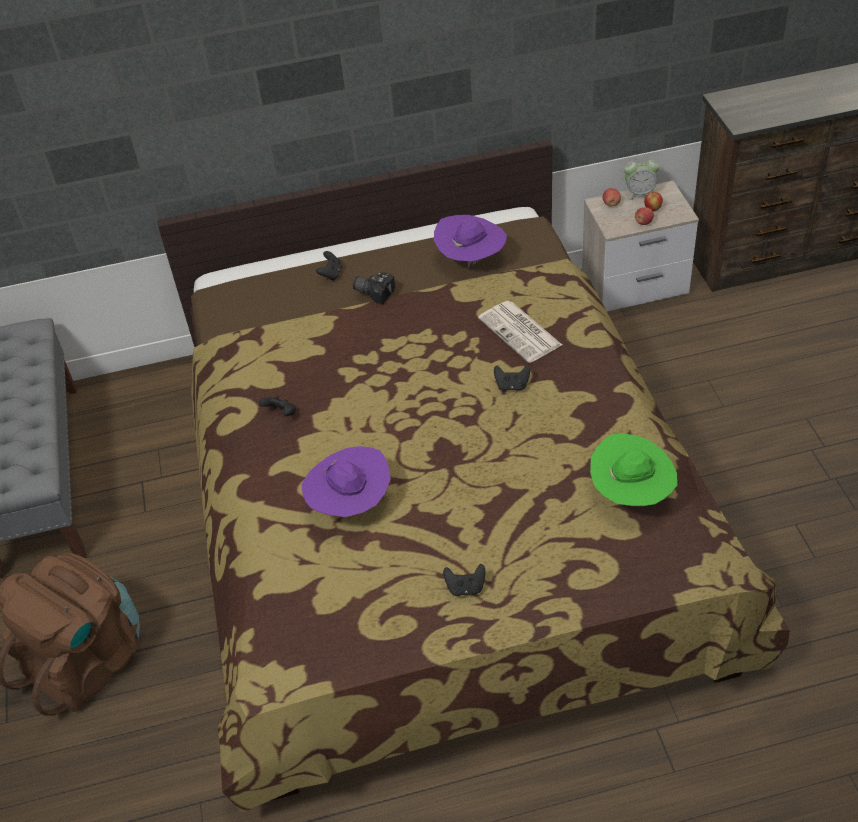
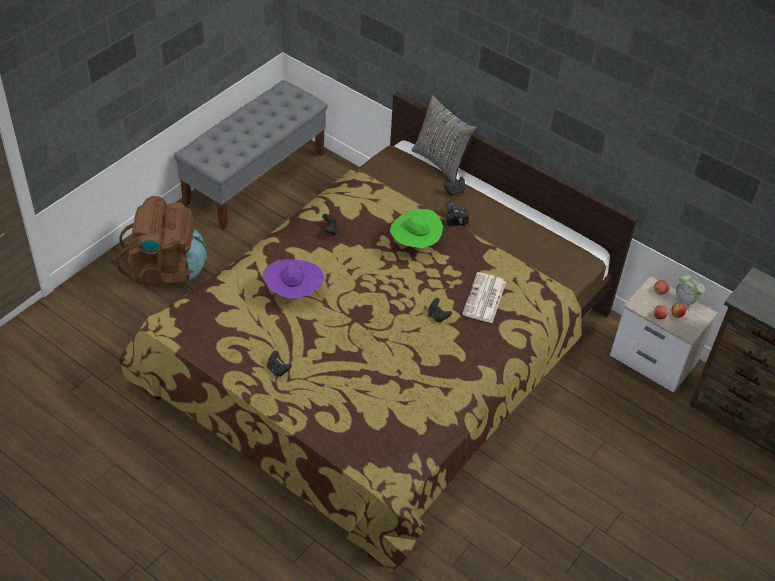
camera: 45 degrees right, 0 degrees up
(273, 261) = (441, 162): none -> grey pillow
(471, 260) = (527, 246): purple hat -> none
(631, 493) = (404, 411): green hat -> green hat (415, 244)

